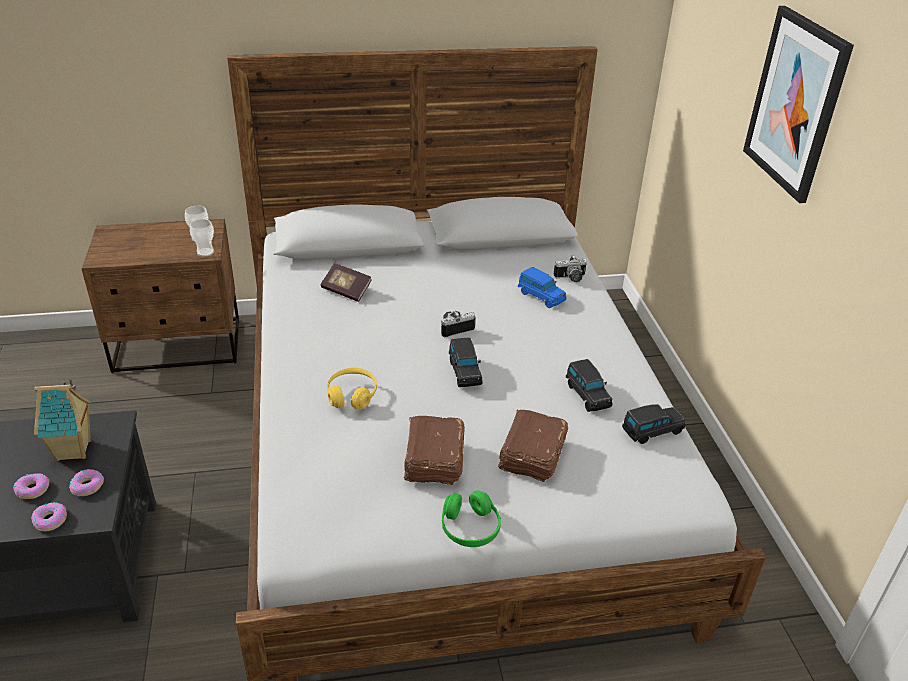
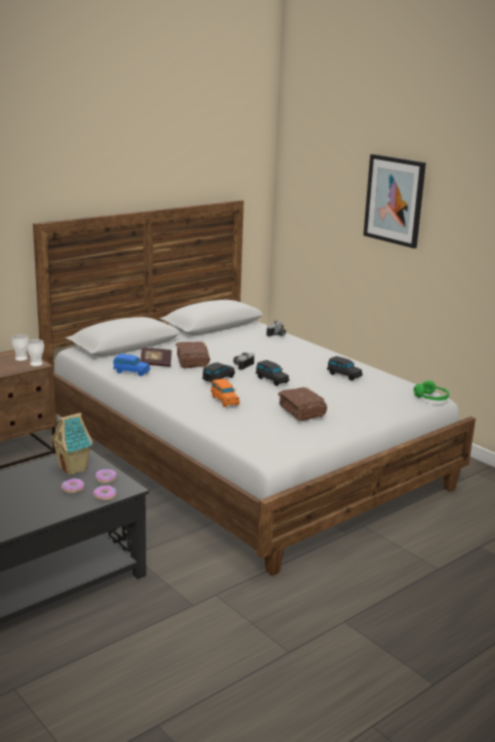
camera: 30 degrees left, 15 degrees down
(352, 395) = (224, 400): yellow headphones -> orange toy car
(470, 528) = (349, 429): green headphones -> green headphones (431, 398)
(531, 455) = (345, 400): brown book -> brown book (192, 361)
(540, 296) = (270, 345): blue toy car -> blue toy car (131, 372)
(651, 431) = (389, 380): black toy car -> black toy car (218, 379)

